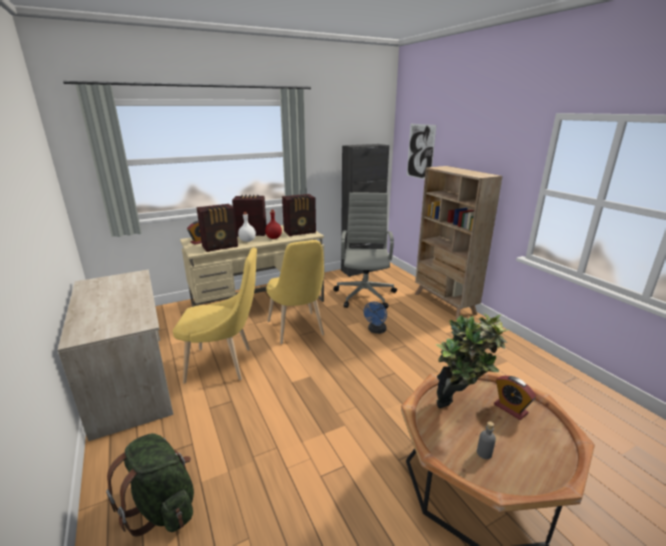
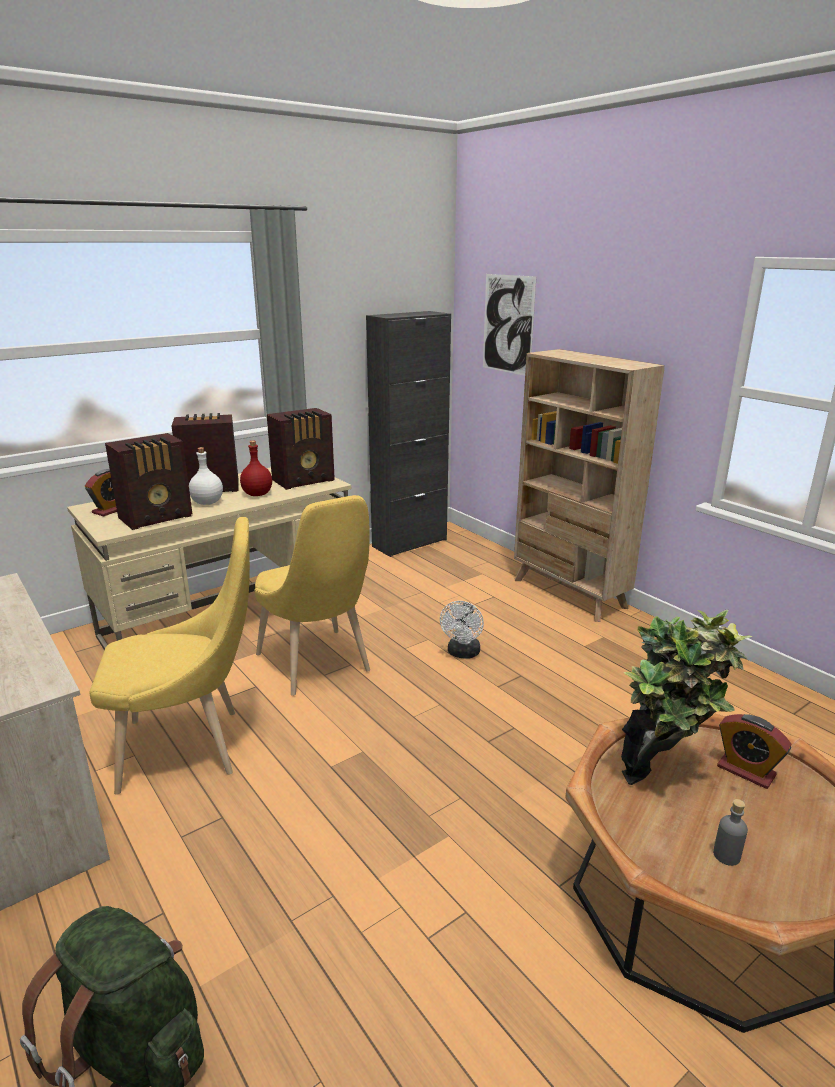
camera: 10 degrees left, 0 degrees up
(365, 294) = (427, 588): grey office chair -> none
(376, 331) = (462, 653): blue fan -> white fan

